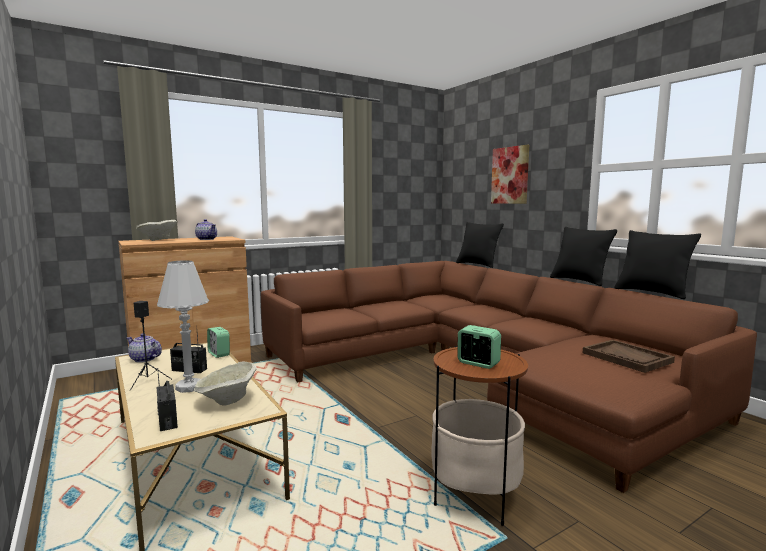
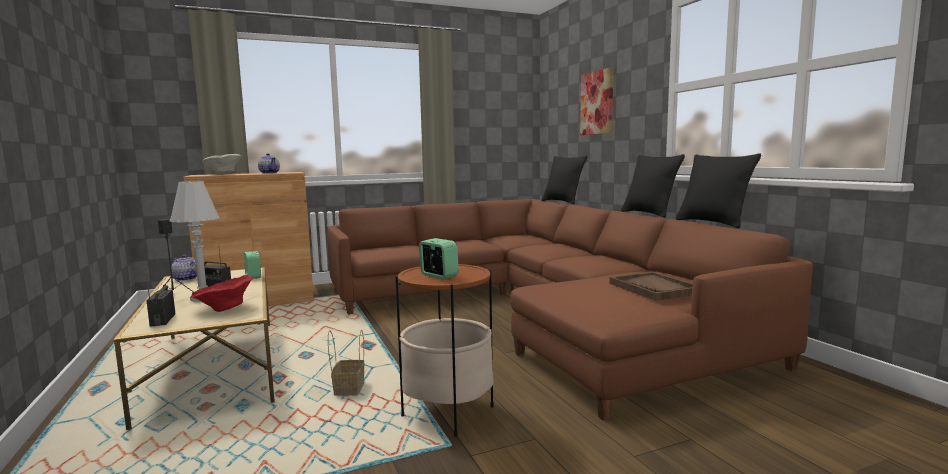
camera: 10 degrees right, 0 degrees up
(227, 401) = (225, 309): beige bowl -> red bowl
(357, 475) = (349, 389): none -> basket

